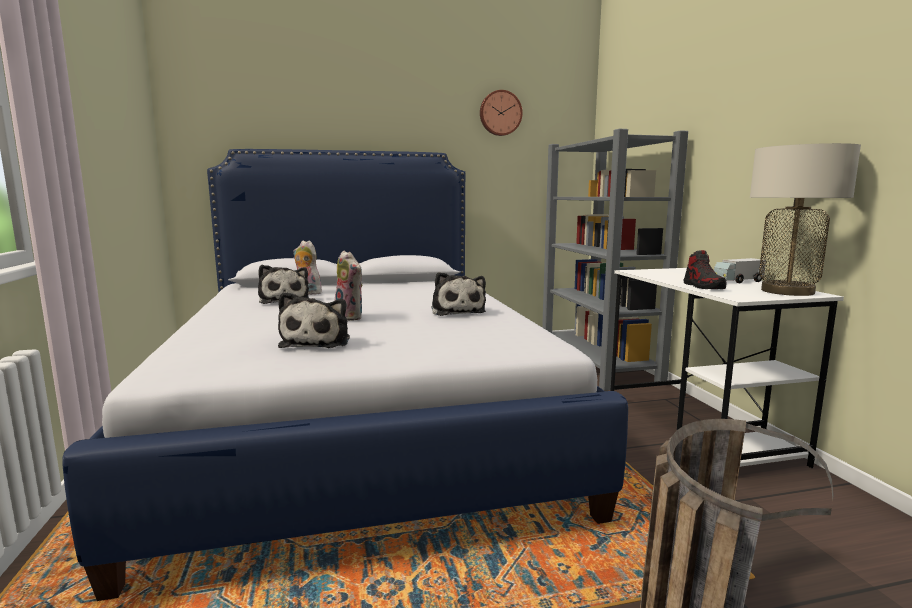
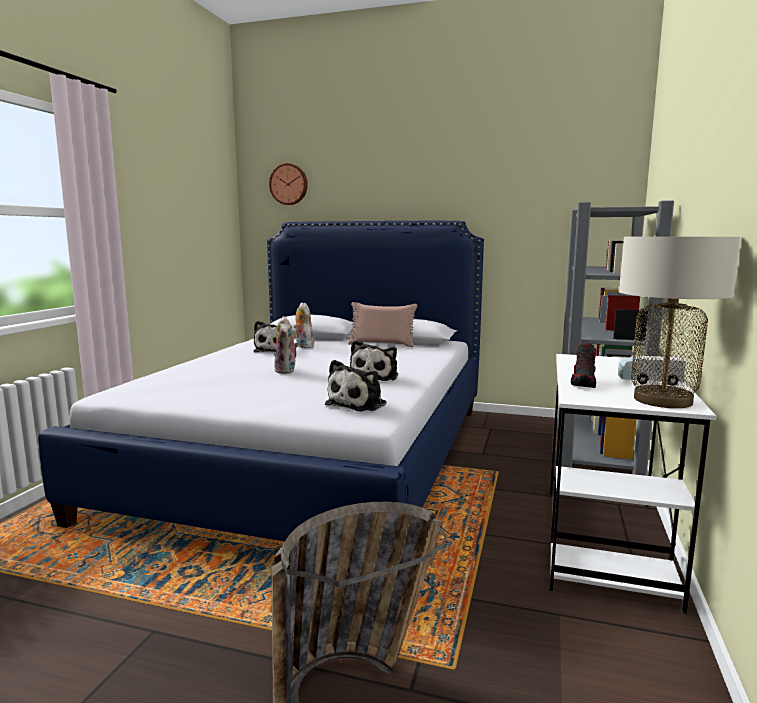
camera: 30 degrees right, 0 degrees up
(318, 342) = (226, 386): plush toy -> plush toy (359, 404)
(390, 284) = (382, 345): none -> beige pillow
(500, 113) = (528, 178): wall clock -> wall clock (289, 184)

